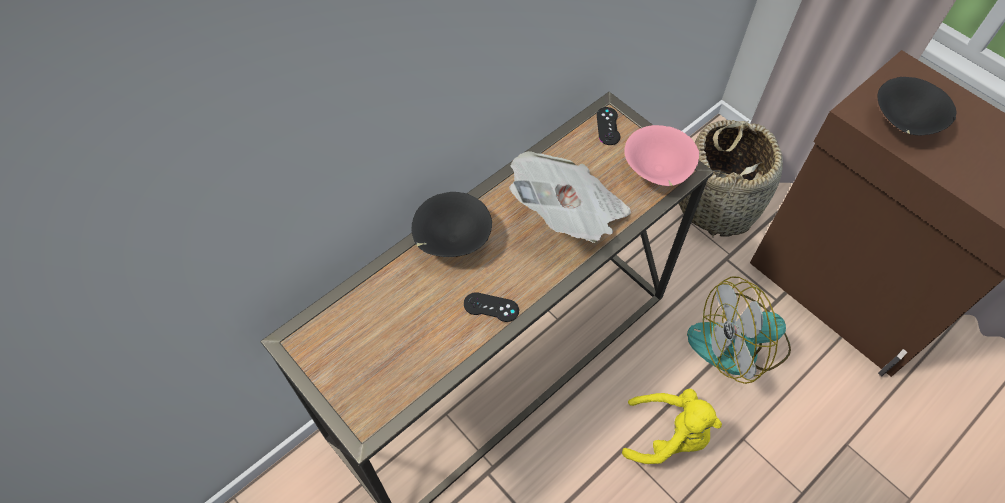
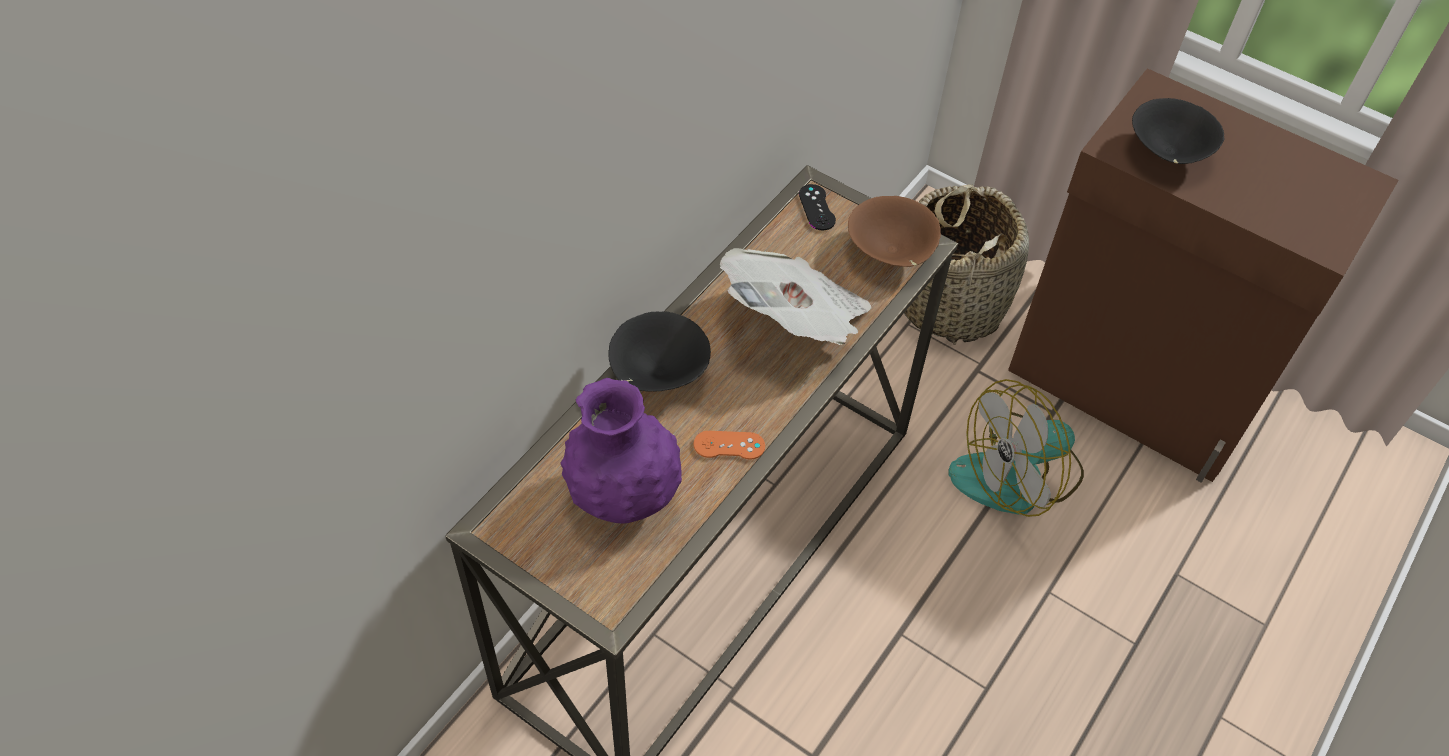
camera: 15 degrees left, 5 degrees down
(400, 334) = (623, 496): none -> purple vase
(491, 307) = (729, 445): black game controller -> orange game controller
(657, 172) = (890, 254): pink bowl -> brown bowl
(667, 435) = (953, 606): yellow plush toy -> none

